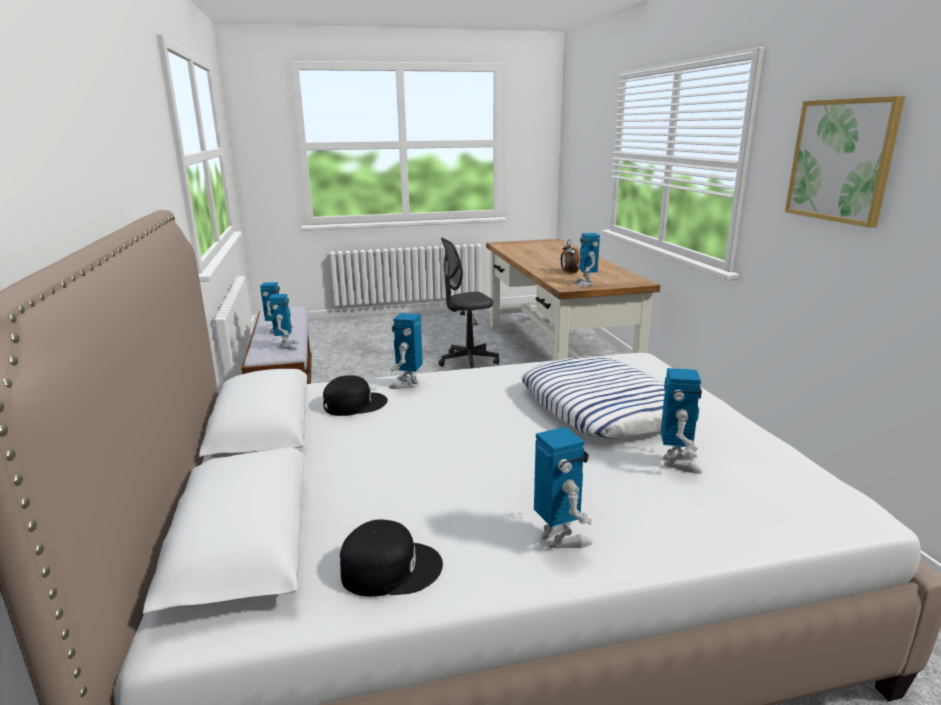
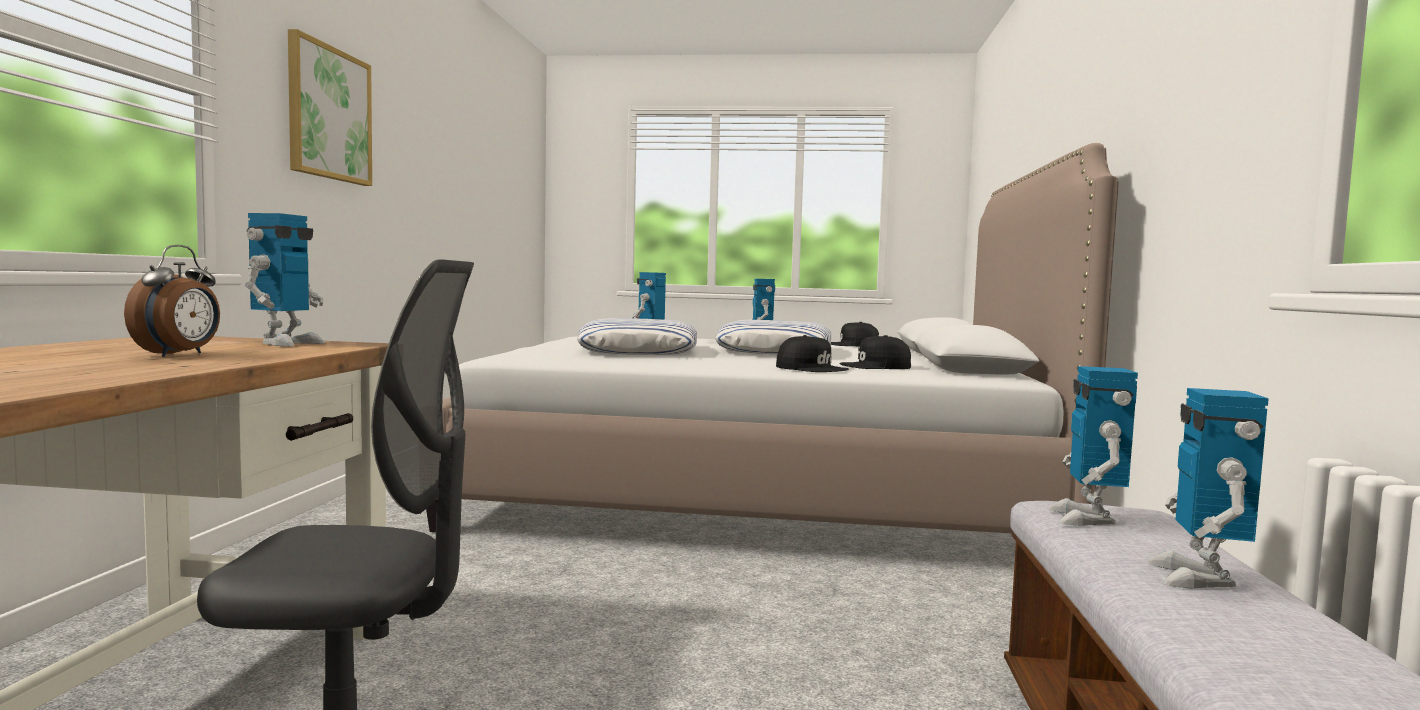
camera: 160 degrees left, 15 degrees down
(406, 384) = (811, 368): toy robot -> black cap
(478, 452) = (775, 350): none -> pillow

